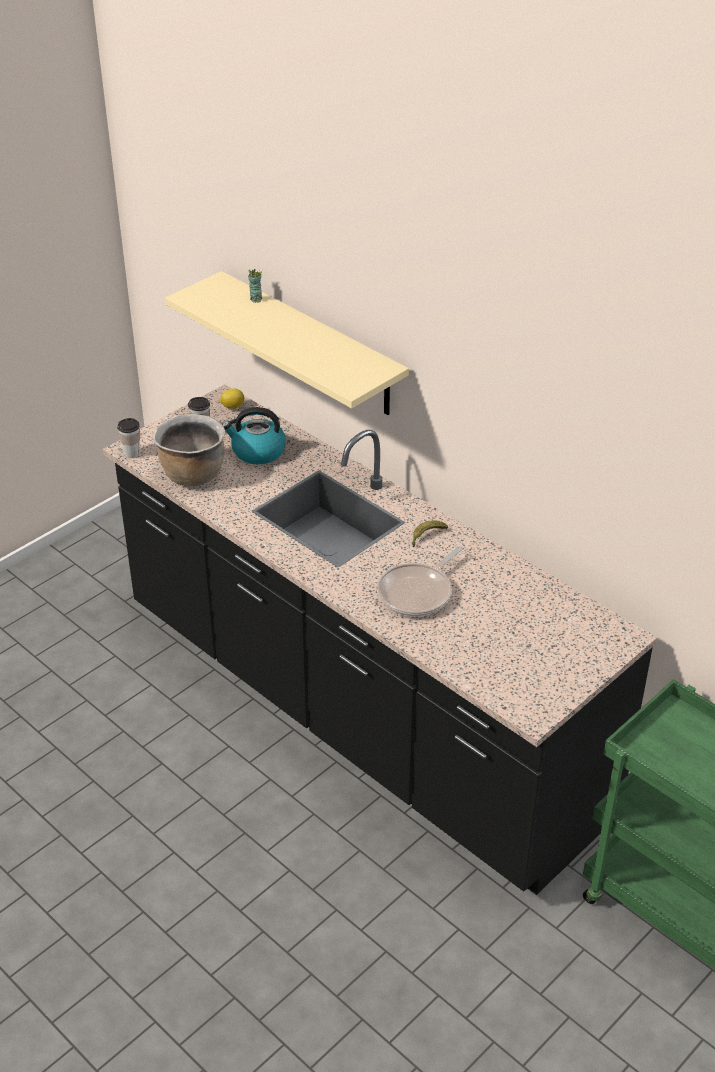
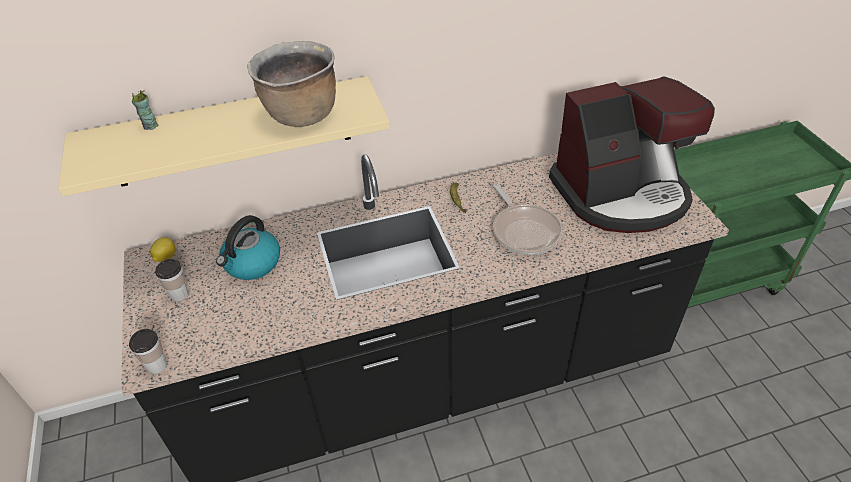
camera: 60 degrees left, 5 degrees up
(192, 474) = (241, 325): brown cooking pot -> brown cooking pot (301, 115)
(530, 646) = (621, 194): none -> coffee machine

